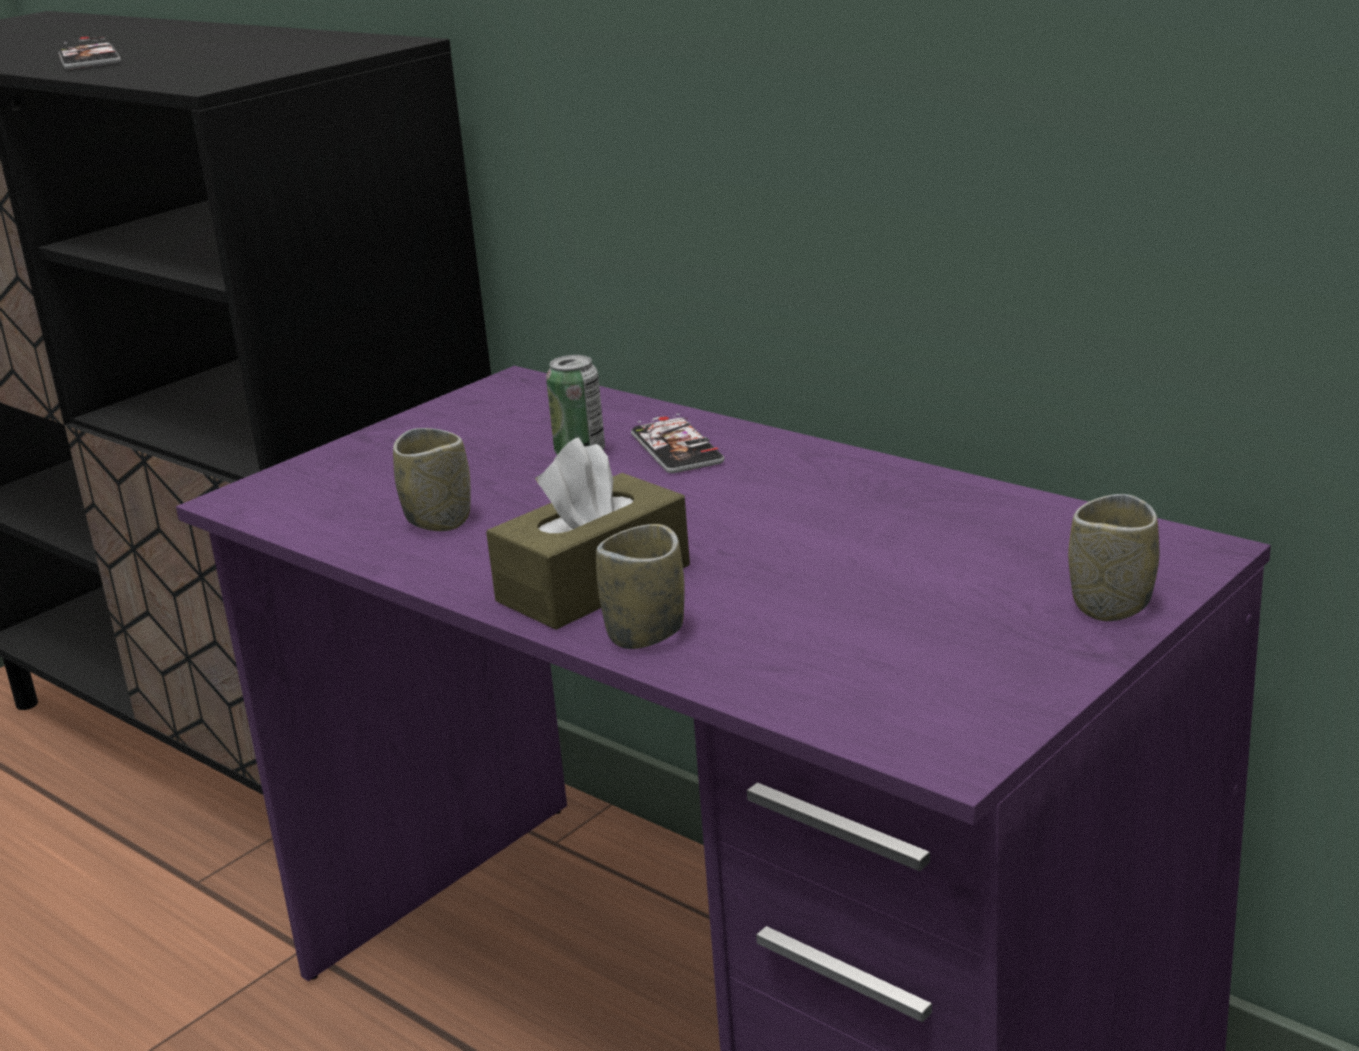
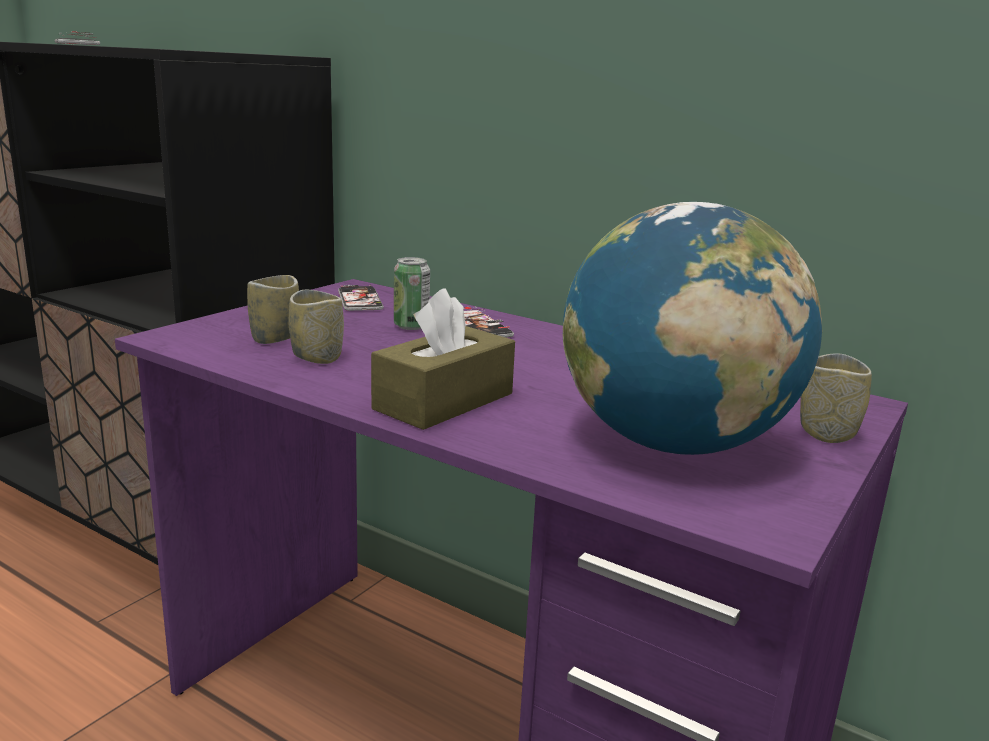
camera: 10 degrees left, 5 degrees down
(516, 409) = (360, 300): none -> phone
(645, 633) = (493, 435): cup -> cup (275, 338)
(882, 633) = (673, 443): none -> globe

